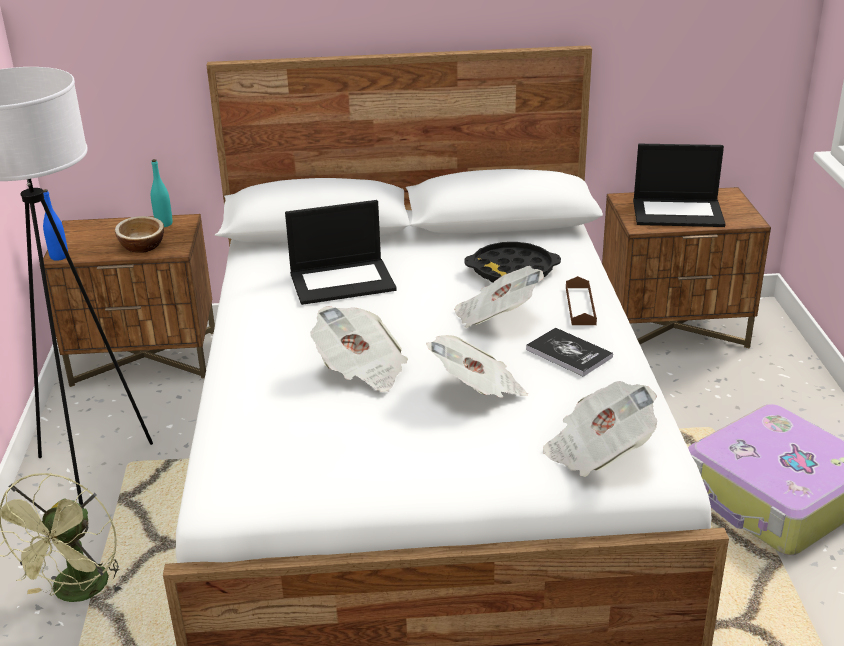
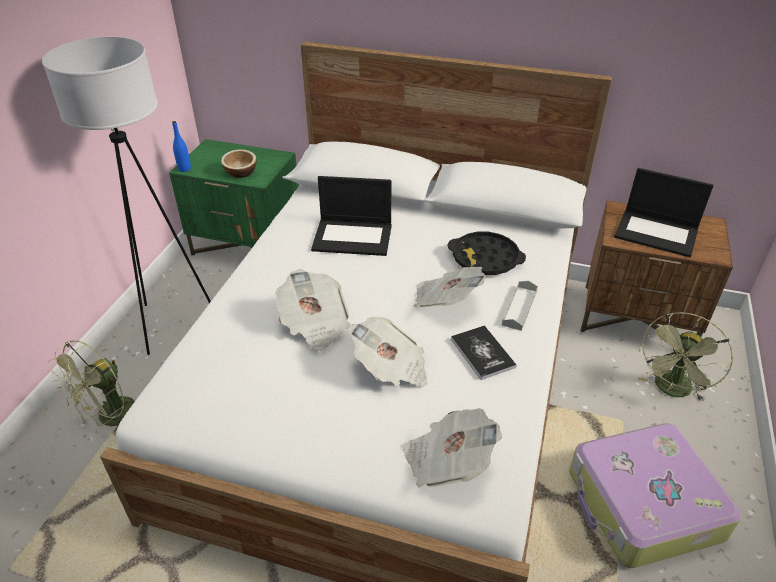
camera: 20 degrees right, 10 degrees up
(146, 358) = (248, 245): brown nightstand -> green nightstand
(164, 224) = (266, 156): turquoise bottle -> none
(580, 306) = (519, 307): brown tray -> grey tray
(746, 387) = (672, 390): none -> green fan

